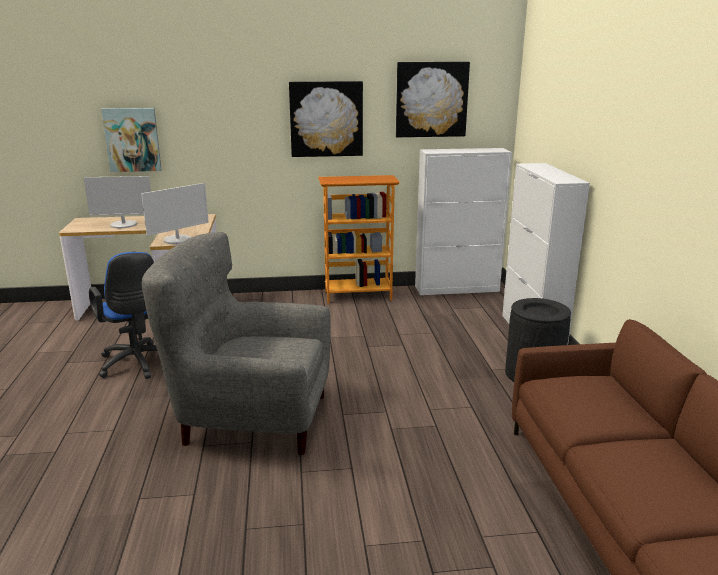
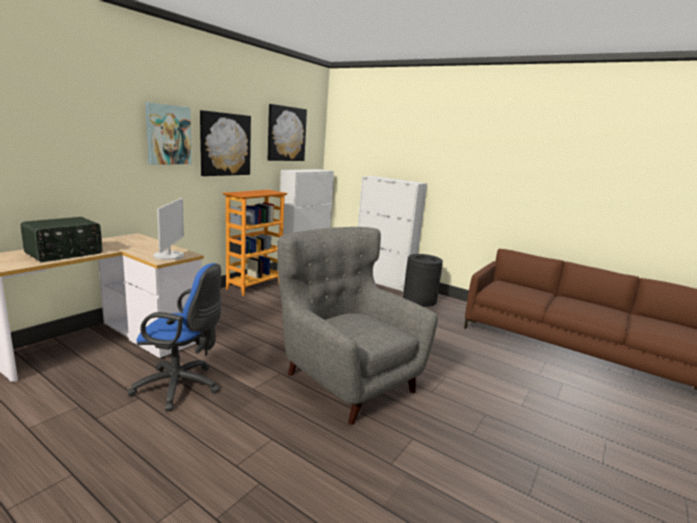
camera: 50 degrees left, 5 degrees down
(124, 225) = (65, 253): monitor -> radio
(132, 140) = (48, 158): picture -> picture (168, 134)
(250, 418) = (347, 380): grey armchair -> grey armchair turned 90 degrees clockwise

